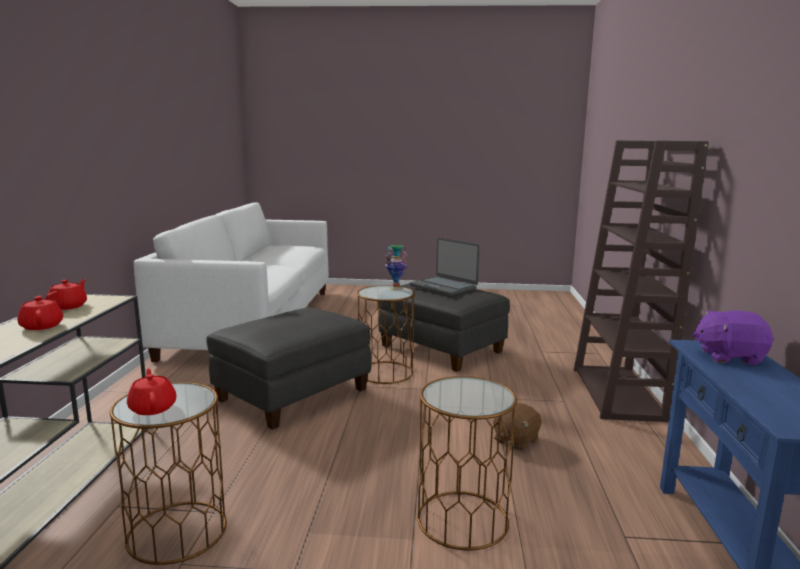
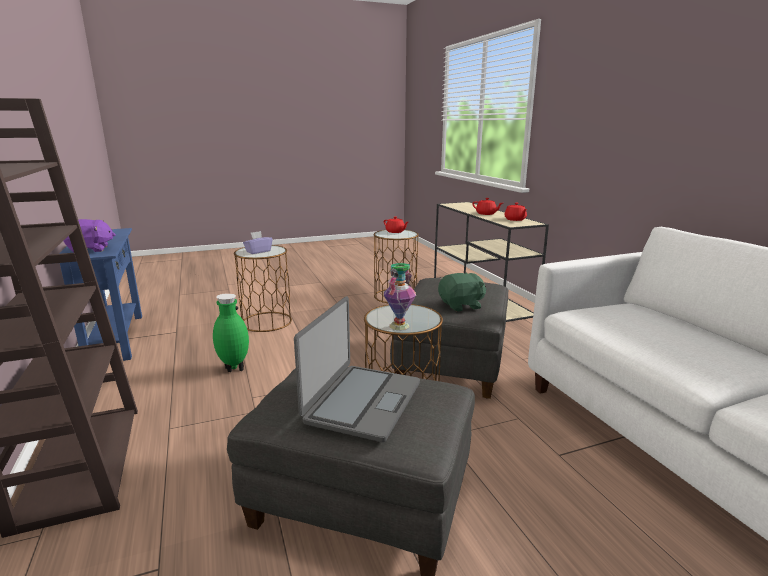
camera: 155 degrees right, 5 degrees up
(307, 315) = (461, 306): none -> green plush toy
(443, 287) = (362, 402): laptop -> laptop turned 90 degrees clockwise
(472, 392) = (258, 251): none -> purple tissue box
(515, 440) = (233, 369): brown plush toy -> green vase

